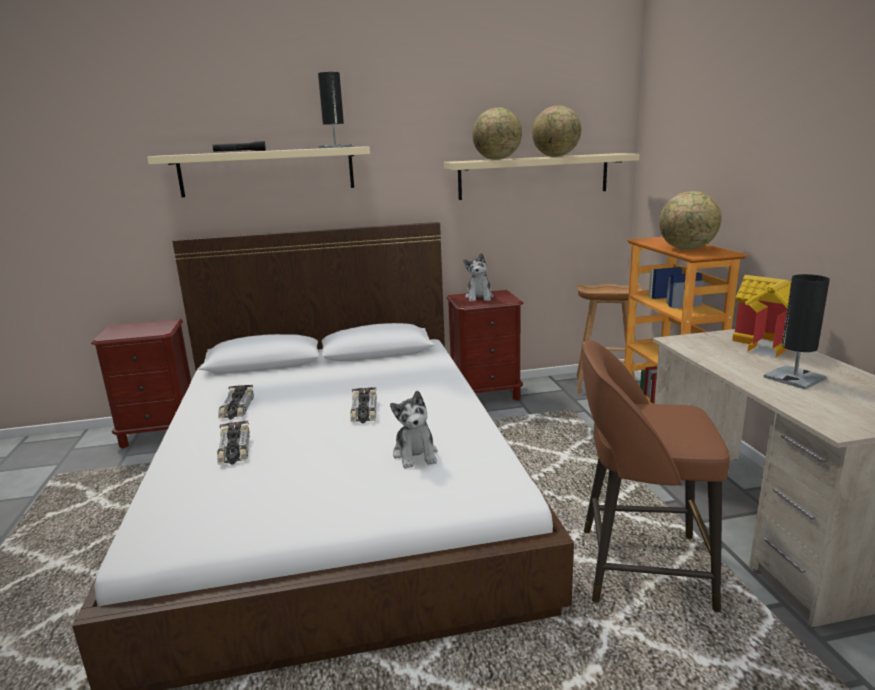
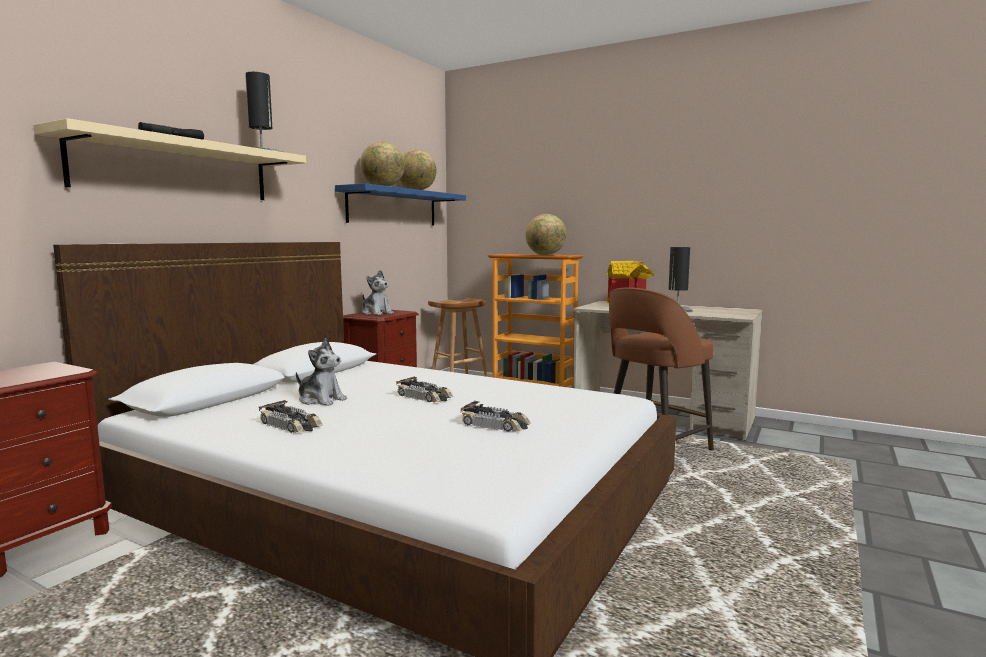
camera: 50 degrees left, 10 degrees down
(234, 450) = (390, 438): toy car -> toy car (496, 425)
(415, 454) = (530, 402): plush toy -> plush toy (321, 400)
(533, 176) = (393, 207): beige shelf -> blue shelf

